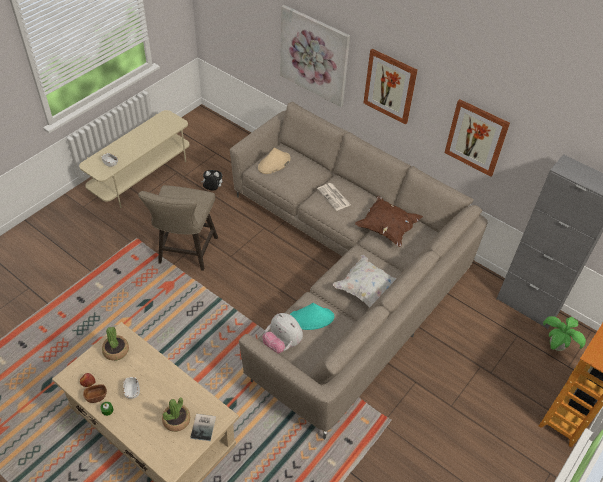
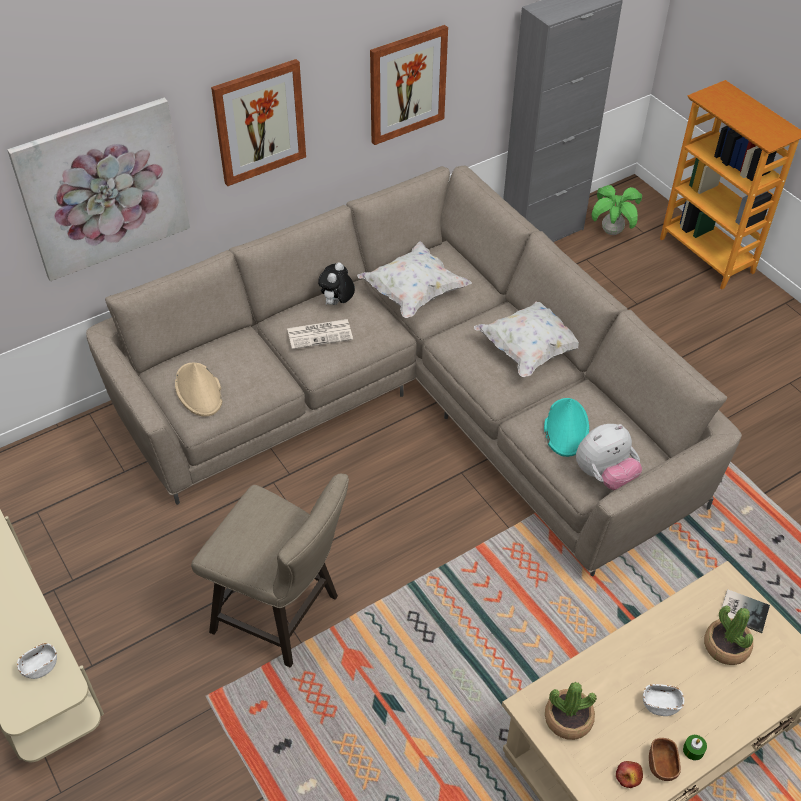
camera: 70 degrees left, 0 degrees up
(212, 189) = (136, 539): plush toy -> plush toy (337, 303)
(387, 228) = (413, 293): brown pillow -> white pillow

